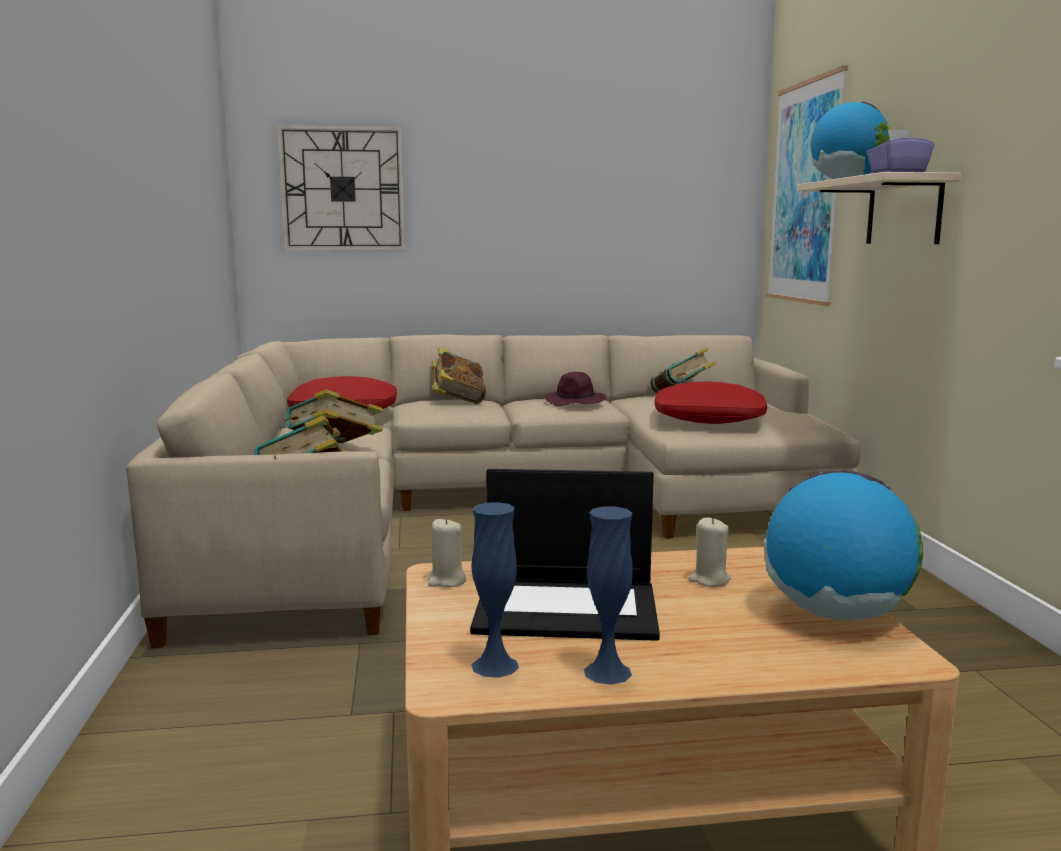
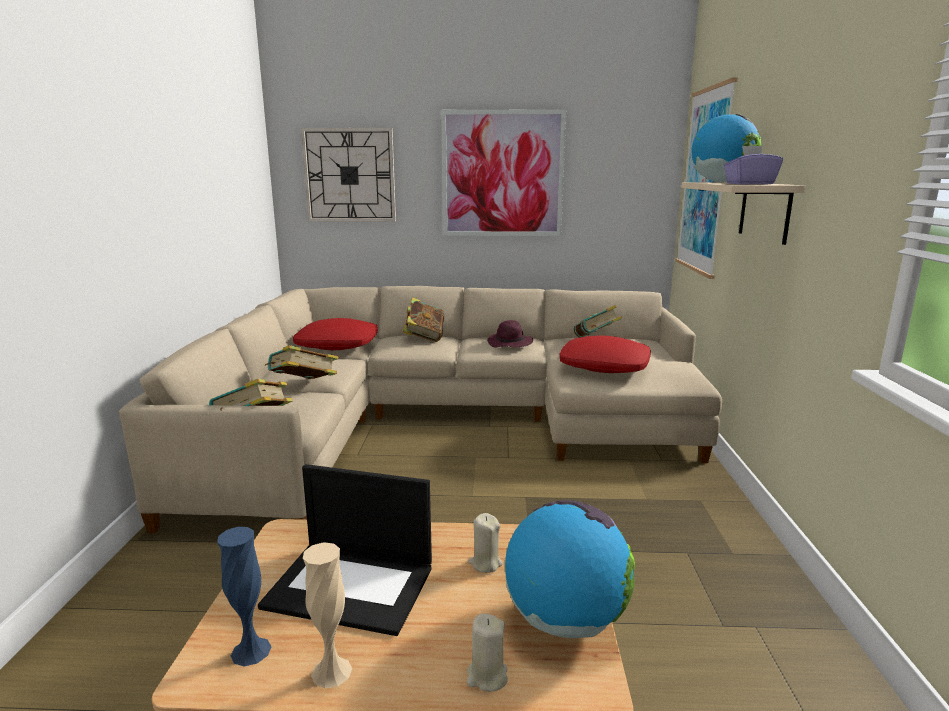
camera: 10 degrees right, 5 degrees up
(446, 581) = (283, 542): beige candle -> beige candle (487, 676)
(546, 189) = (502, 174): none -> picture
(607, 672) = (331, 671): blue vase -> beige vase

